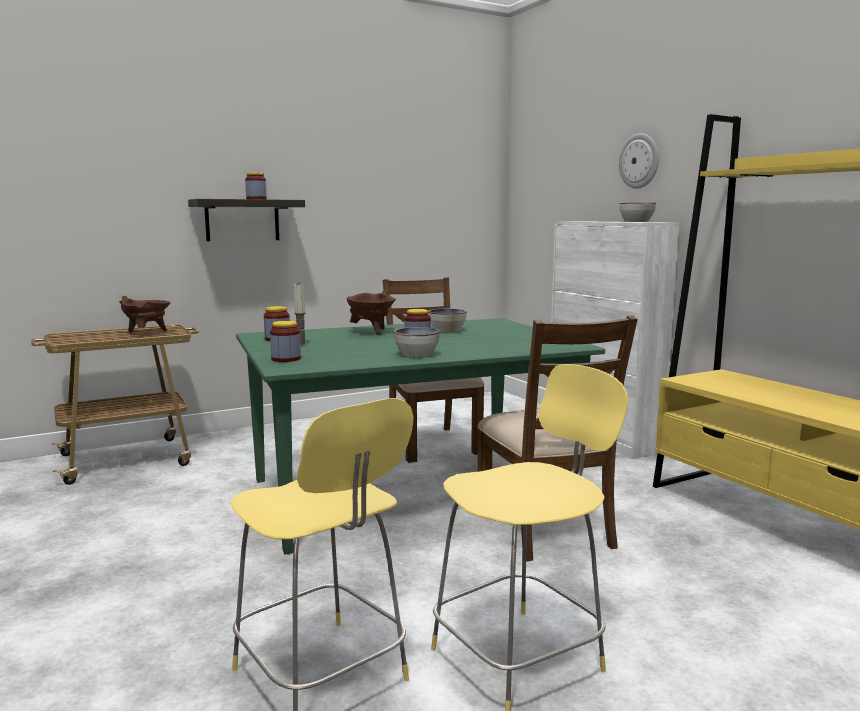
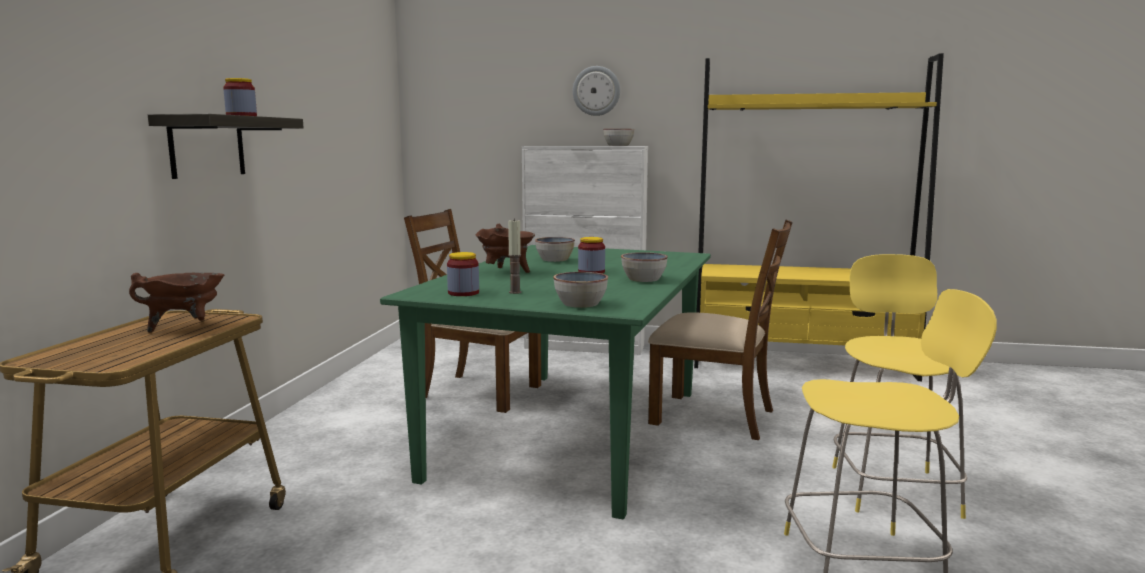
camera: 50 degrees left, 0 degrees up
(286, 359) = (580, 304): jar -> bowl

